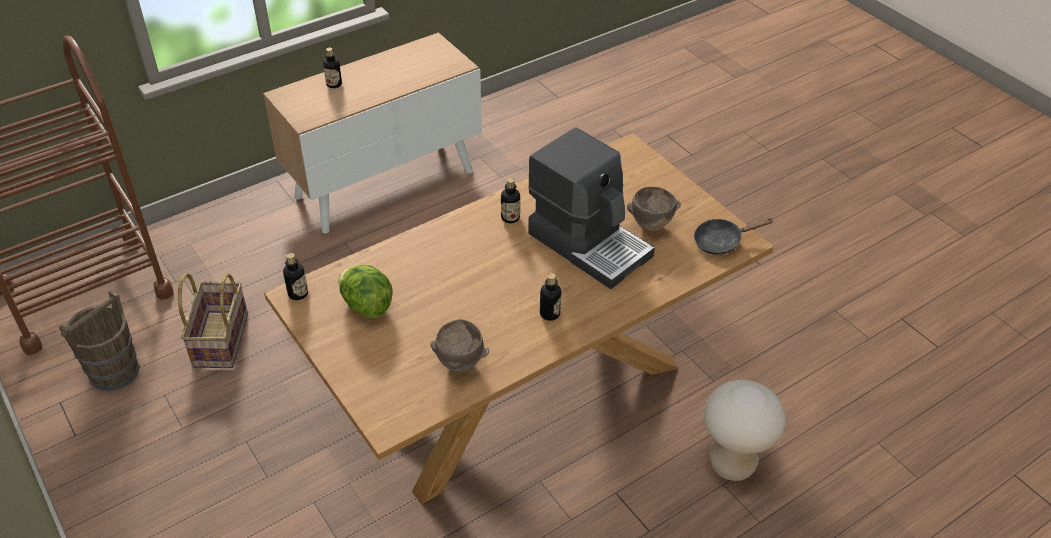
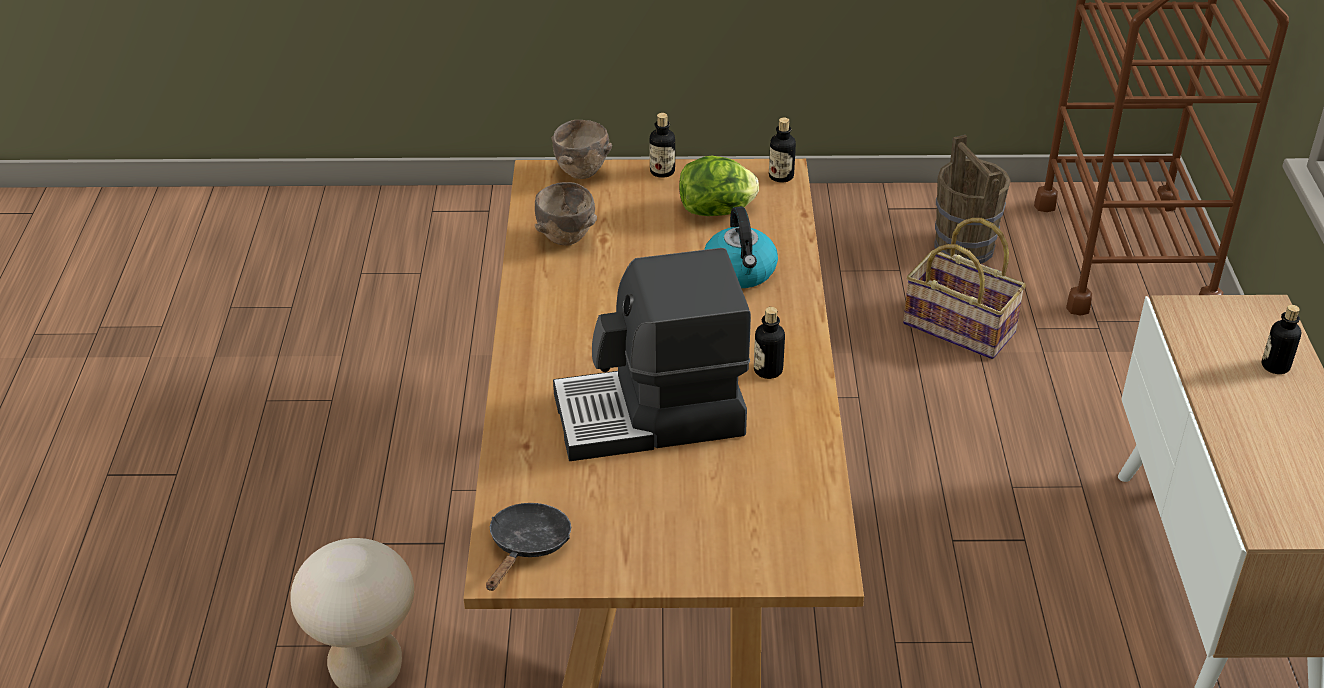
camera: 125 degrees right, 5 degrees down
(427, 266) = (740, 272): none -> kettle
(550, 314) = (568, 328): bottle -> bottle (662, 171)
(650, 226) = (627, 490): brown bowl -> brown bowl (581, 173)

